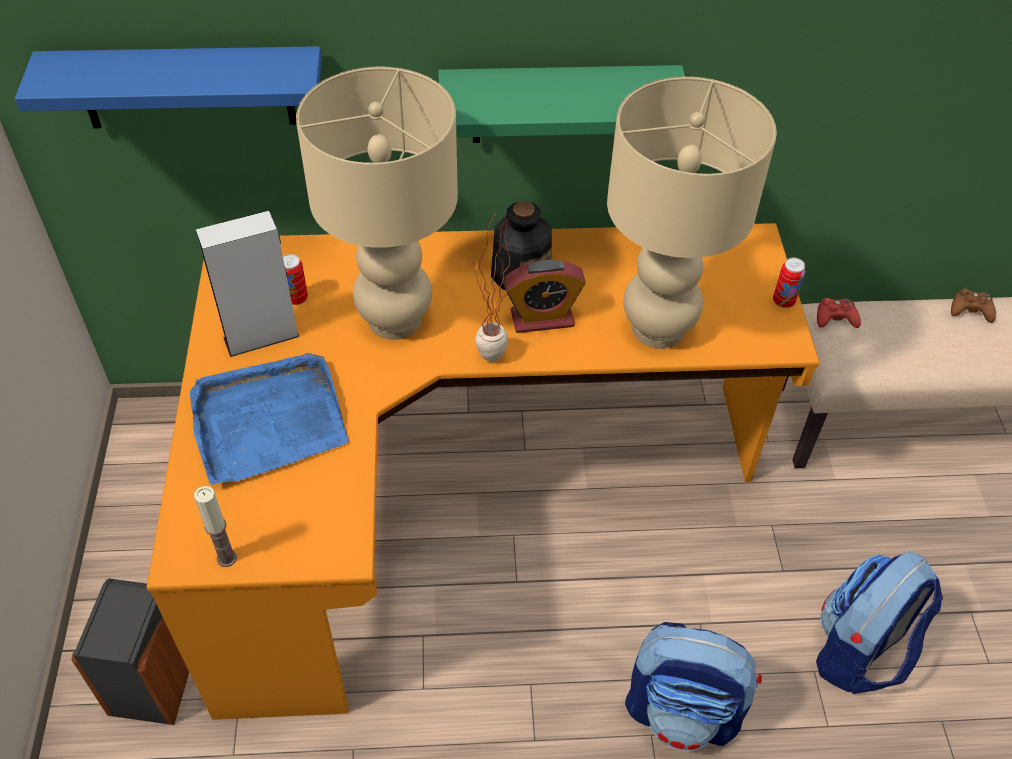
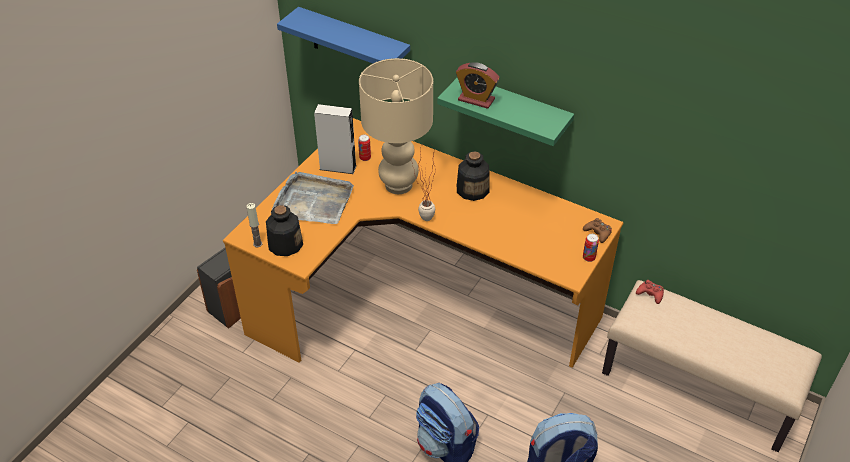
camera: 35 degrees right, 5 degrees down
(268, 421) = (313, 201): blue tray -> grey tray
(281, 530) = (285, 244): none -> bottle
(542, 319) = (464, 213): alarm clock -> alarm clock (476, 99)
(657, 328) = (513, 241): beige table lamp -> none
(970, 310) = (735, 326): brown game controller -> brown game controller (598, 233)

